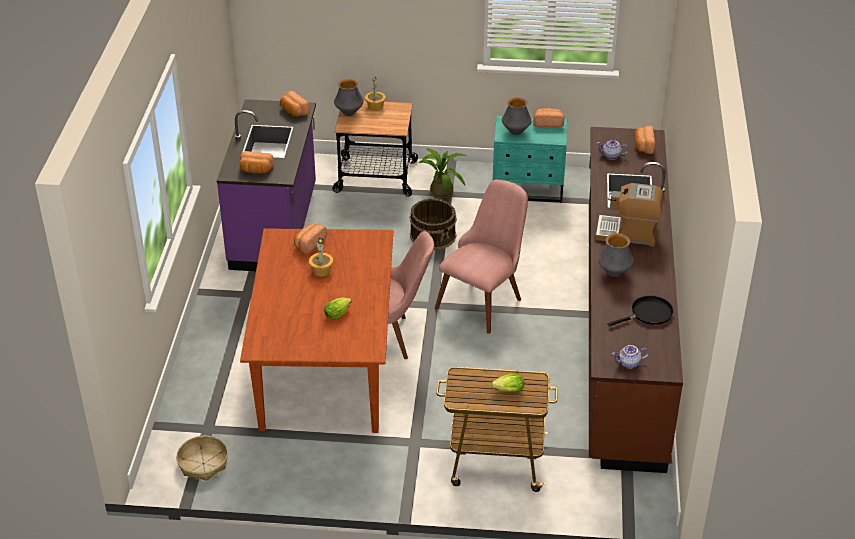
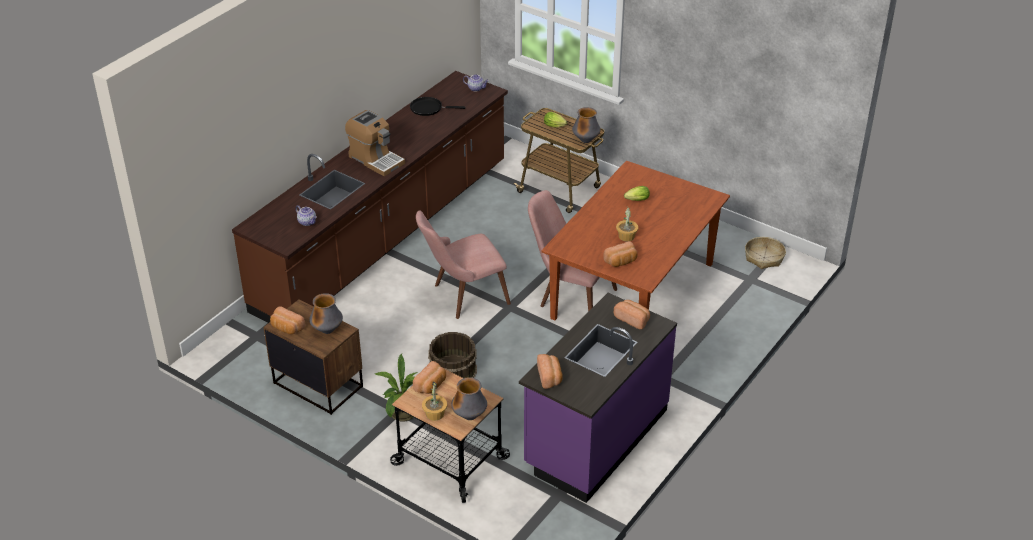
camera: 150 degrees left, 0 degrees up
(528, 188) = (318, 384): turquoise nightstand -> brown nightstand
(614, 273) = (420, 138): vase -> vase (586, 140)
(643, 146) = (269, 221): bread -> bread (431, 385)

